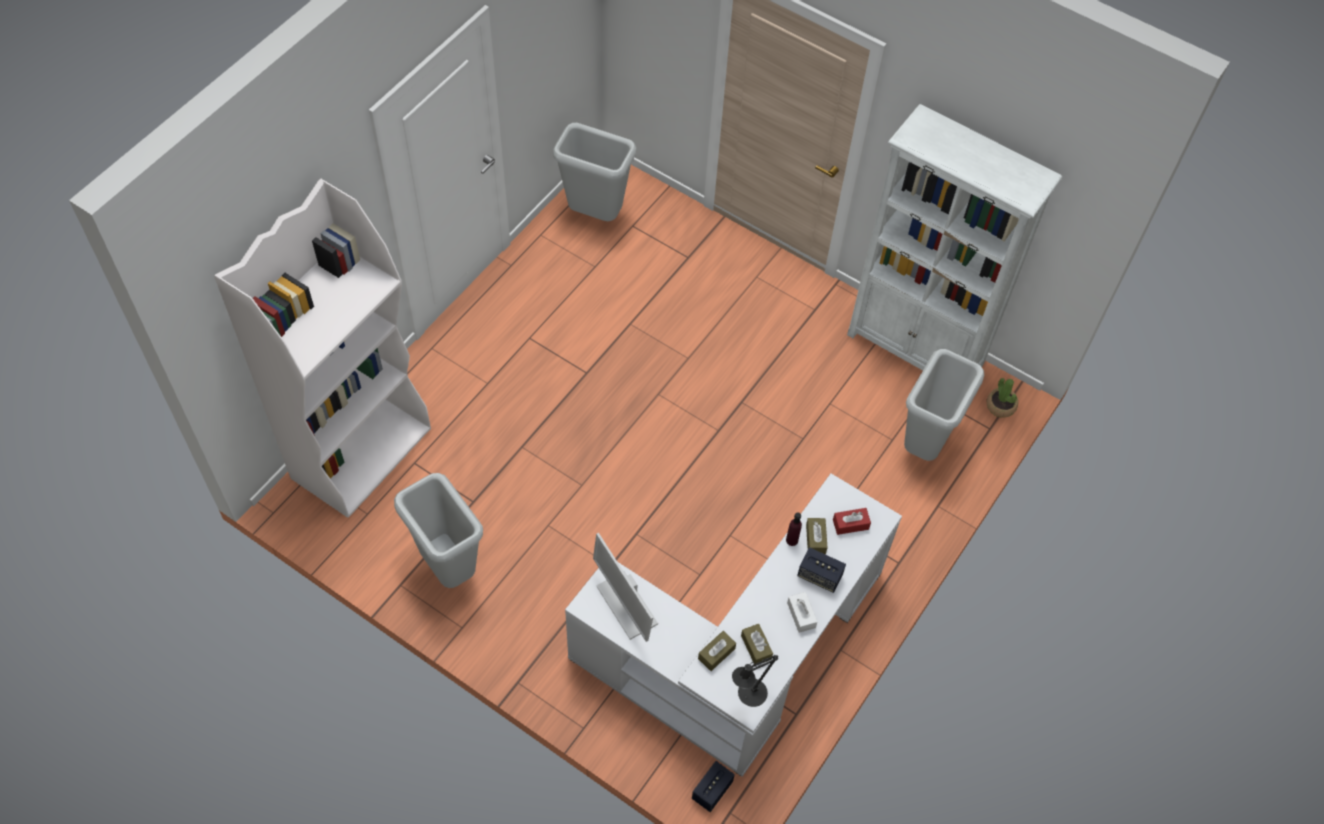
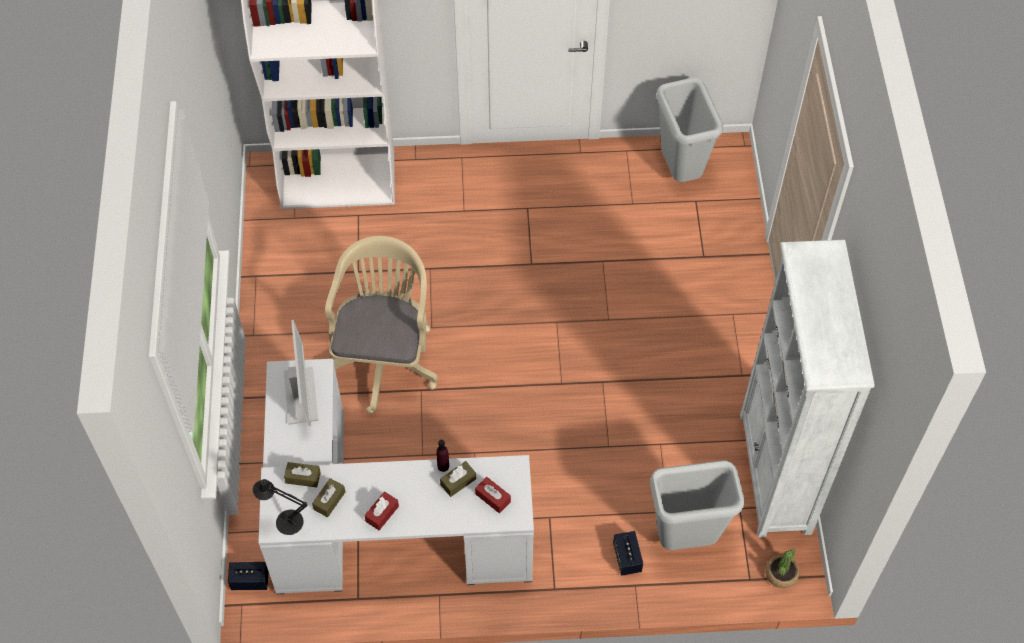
camera: 55 degrees right, 0 degrees up
(448, 569) = (292, 294): grey trash can -> none
(580, 539) = (385, 358): none -> beige office chair
(626, 605) = (301, 396): monitor -> monitor turned 150 degrees clockwise
(801, 615) = (382, 513): white tissue box -> red tissue box
(819, 576) = (427, 505): speaker -> speaker (627, 558)

